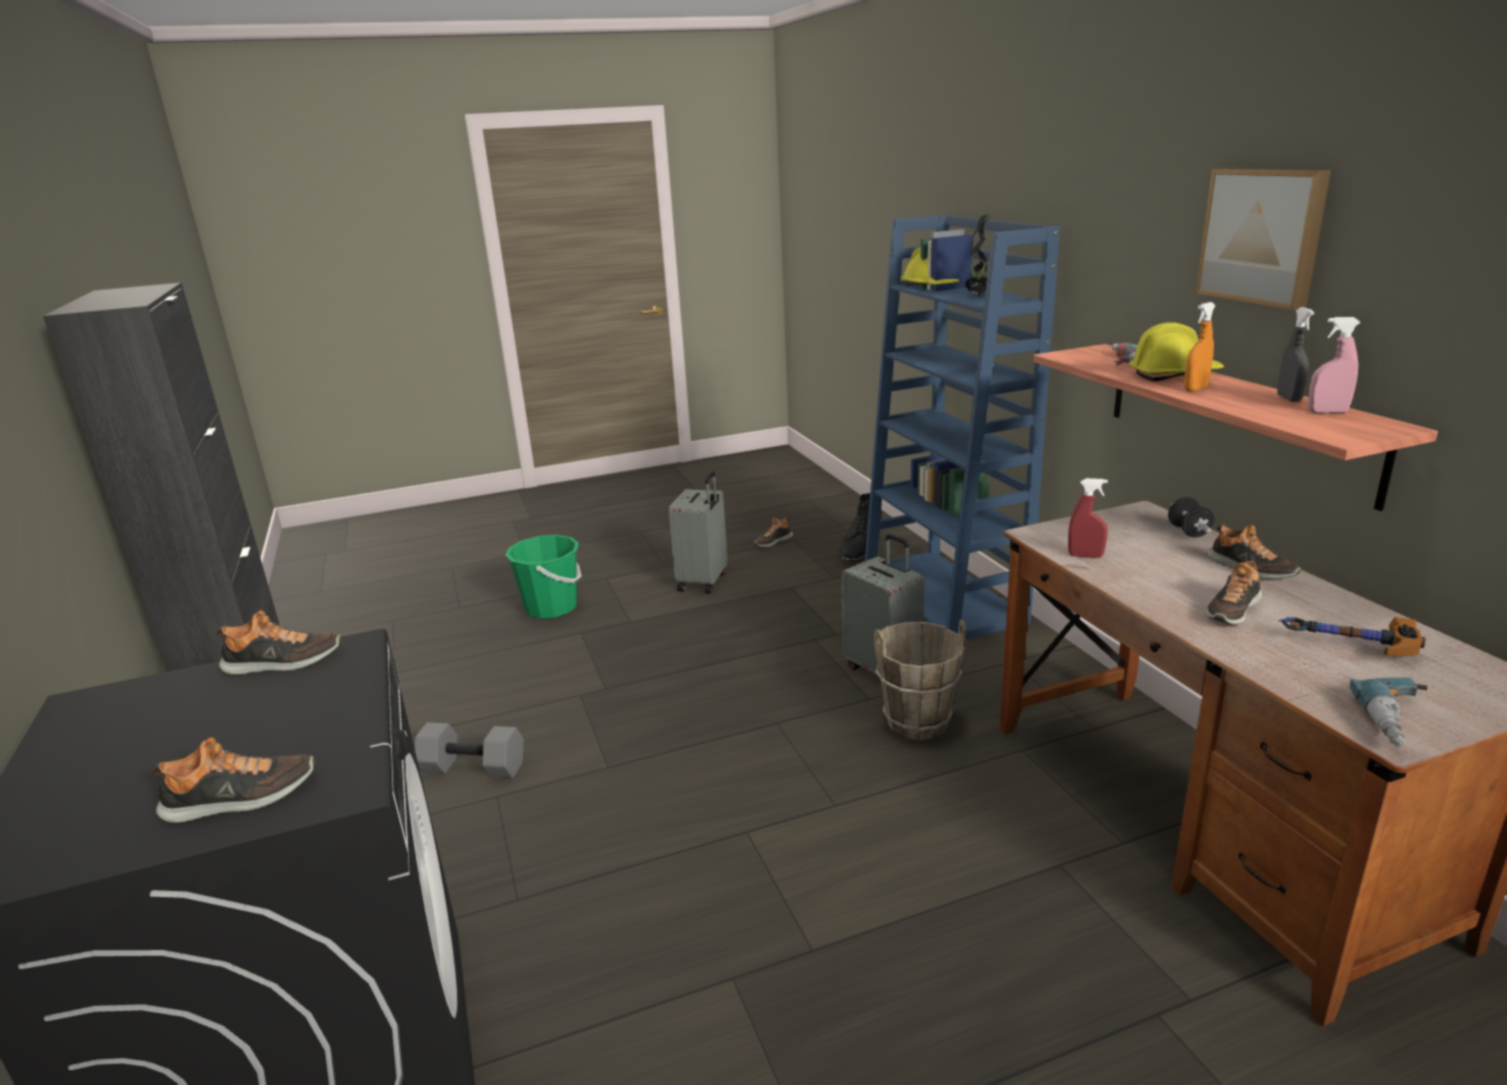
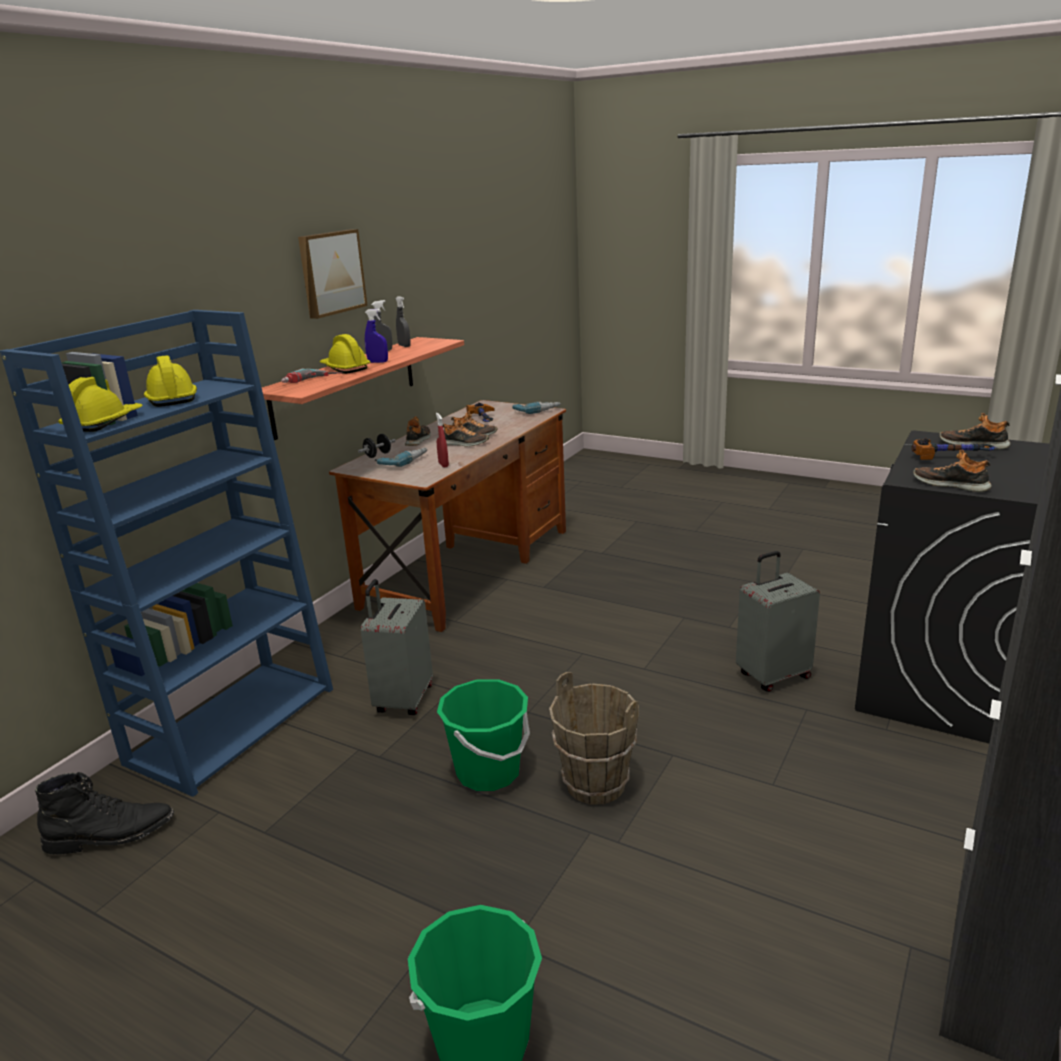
camera: 130 degrees left, 0 degrees up
(285, 735) = (952, 457): none -> hammer
(471, 768) = (776, 824): grey dumbbell -> none
(704, 582) = (291, 921): grey suitcase -> grey suitcase (772, 675)
(728, 674) = (488, 772): none -> green bucket
(773, 541) = (103, 934): shoe -> shoe (464, 444)
(917, 722) = (462, 661): brown bucket -> brown bucket (595, 785)
(978, 295) = (171, 398): potted plant -> yellow hard hat
(1135, 538) = (402, 461): none -> power drill
(1195, 389) = (378, 362): orange spray bottle -> blue spray bottle
(1327, 412) = (404, 346): pink spray bottle -> grey spray bottle

